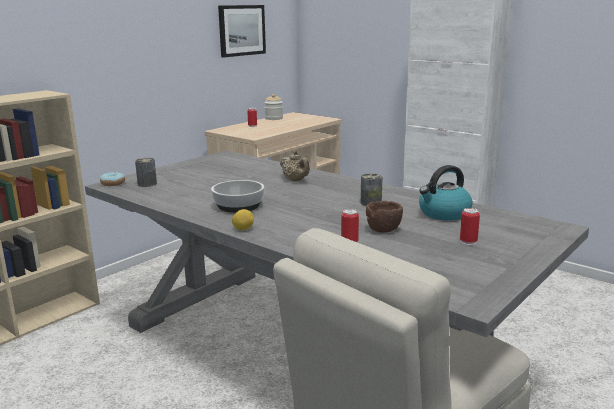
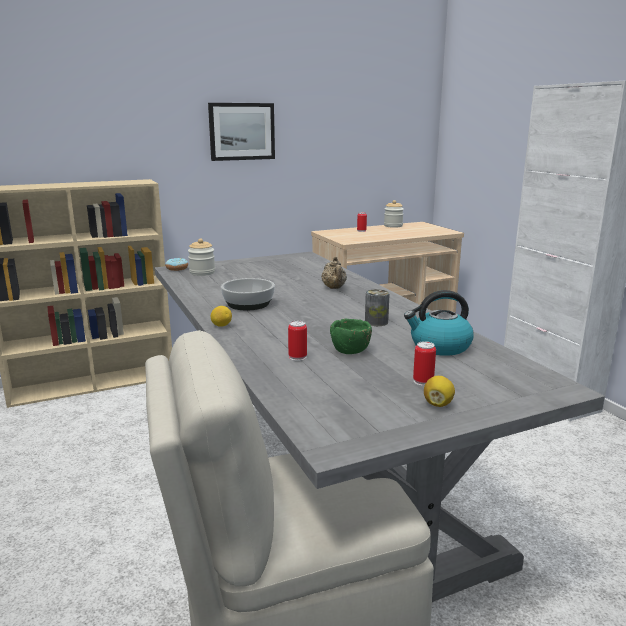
camera: 25 degrees right, 0 degrees up
(147, 184) = (202, 273): can -> jar
(241, 30) = (367, 132): picture -> picture (241, 131)
(383, 229) = (350, 350): brown bowl -> green bowl
(500, 255) = (438, 404): none -> lemon

